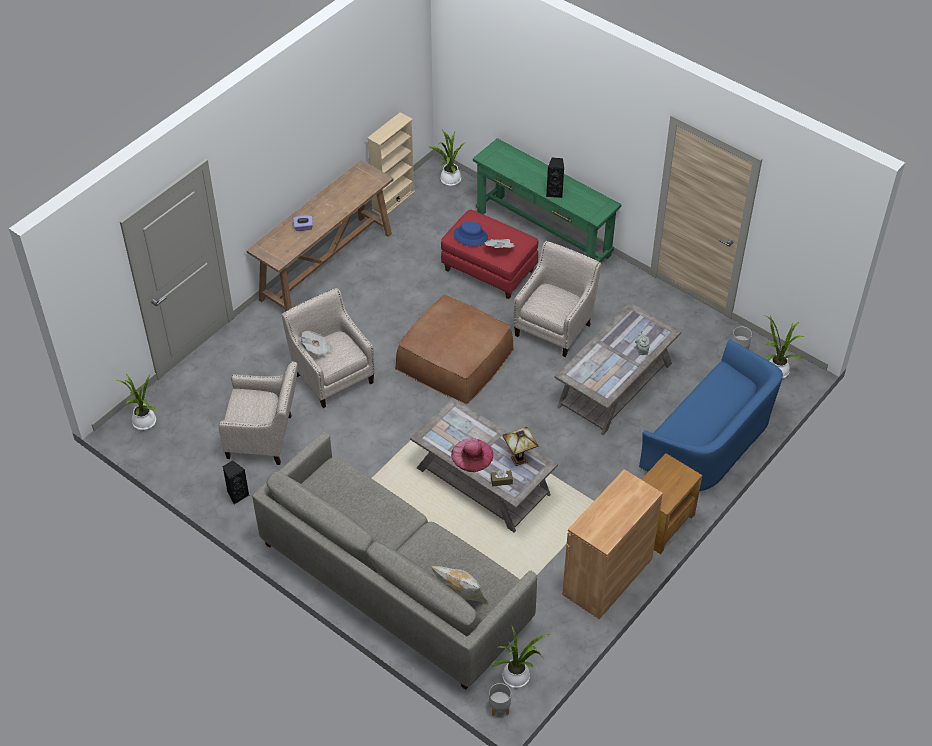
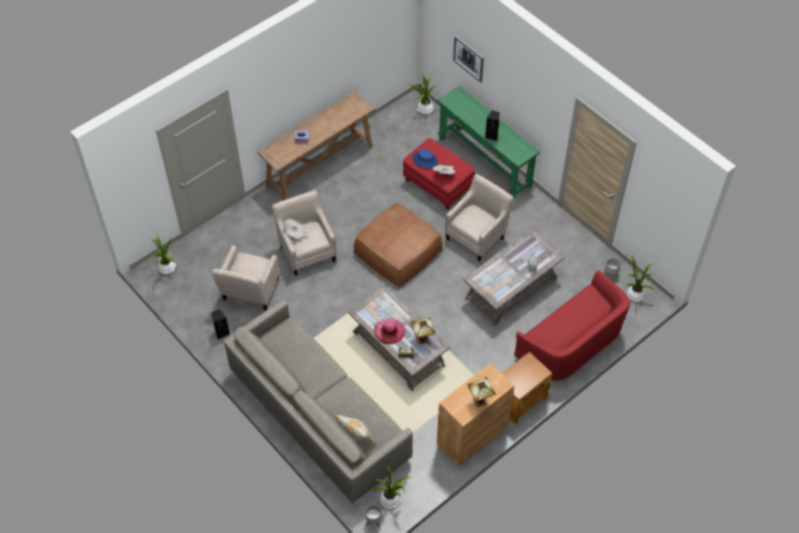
camera: 10 degrees right, 5 degrees up
(265, 438) = (249, 293): beige armchair -> beige armchair turned 90 degrees clockwise
(393, 201) = (379, 120): beige bookcase -> none
(509, 96) = (468, 58): none -> picture
(622, 518) = (480, 400): none -> table lamp
(710, 441) = (572, 342): blue sofa -> red sofa

